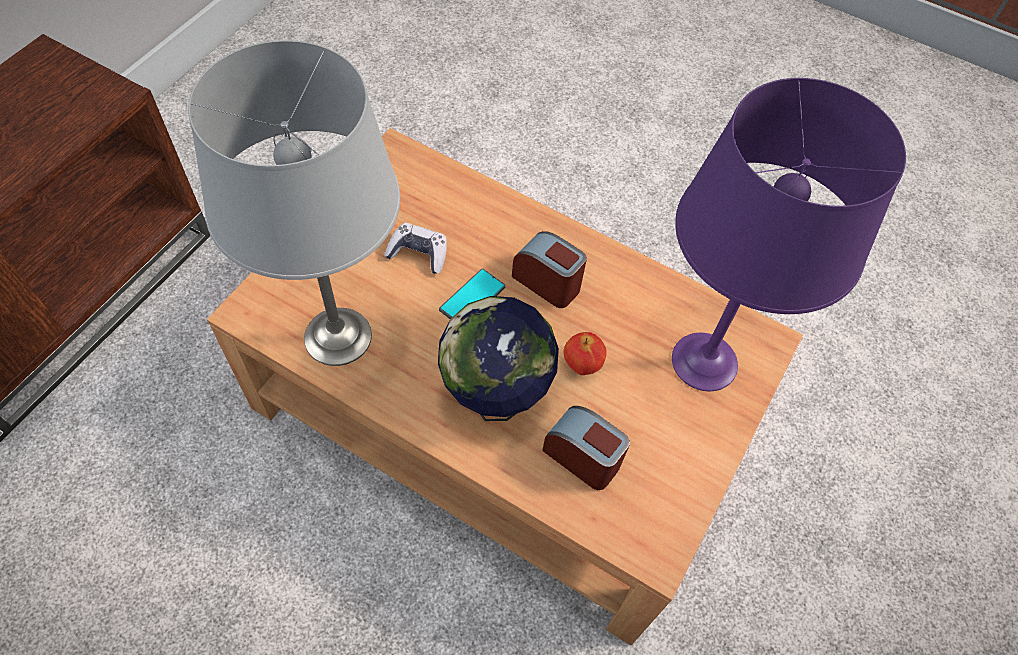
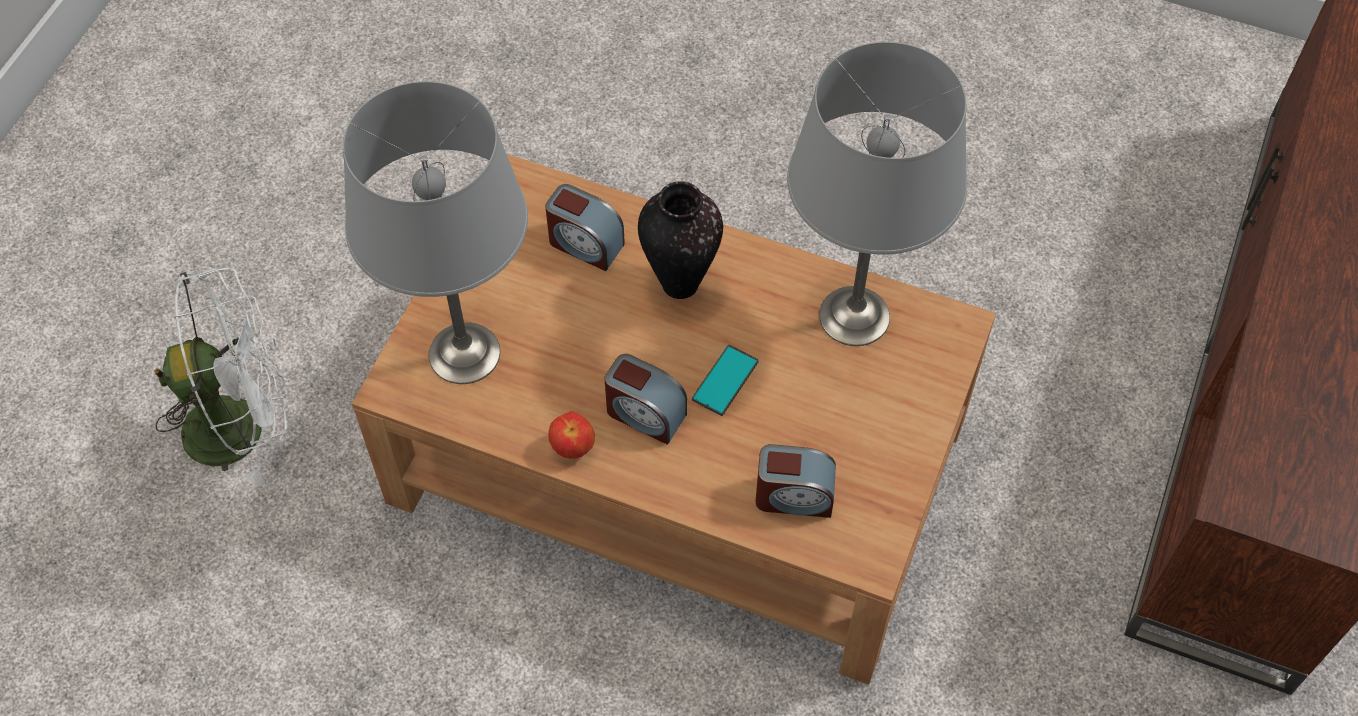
camera: 175 degrees right, 0 degrees up
(418, 253) = (799, 423): game controller -> none
(439, 202) = (794, 496): none -> alarm clock
(494, 398) = (679, 283): globe -> vase
(581, 365) = (595, 329): apple -> apple (573, 447)
(705, 361) = (463, 354): purple table lamp -> grey table lamp
(878, 512) = (241, 424): none -> white fan

